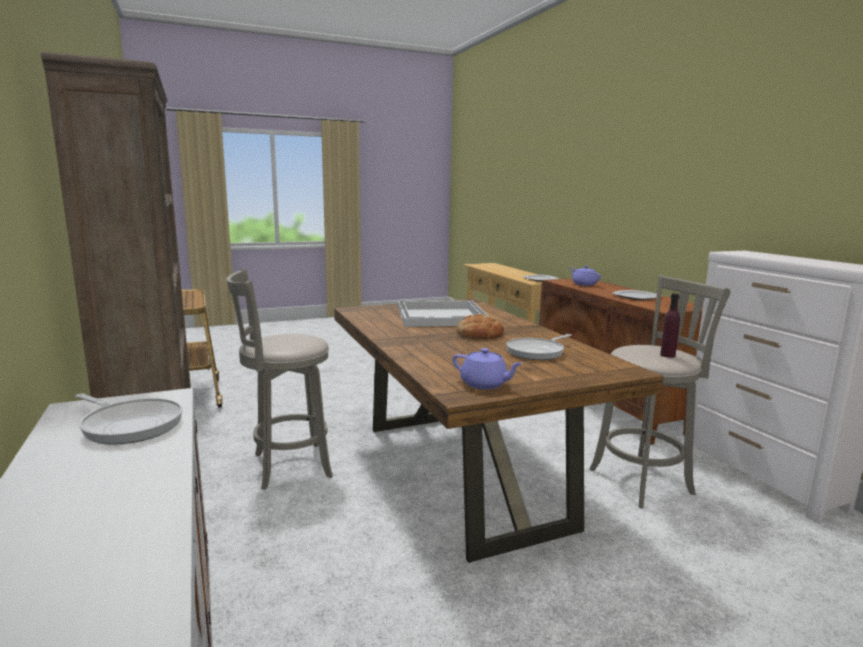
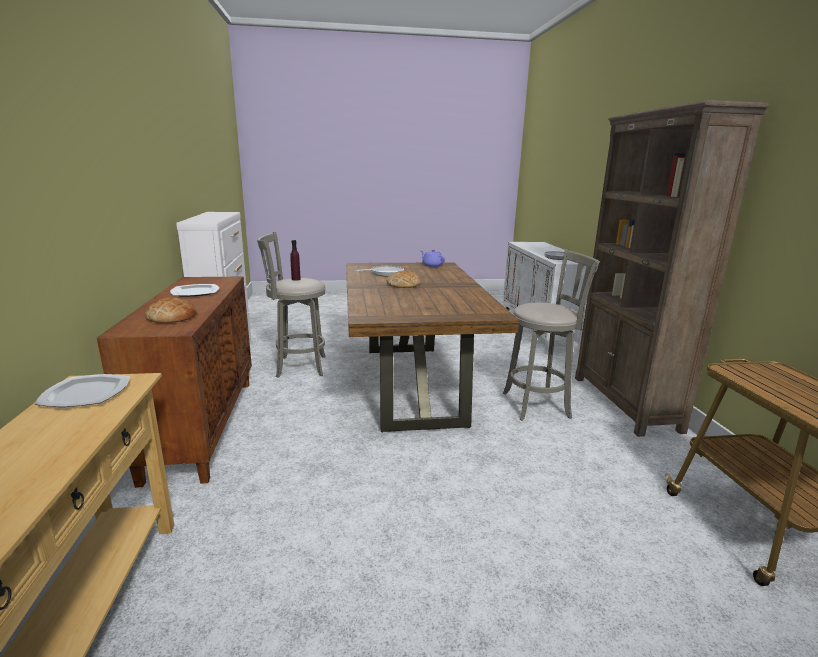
camera: 165 degrees left, 5 degrees up
(442, 316) = (415, 300): white tray -> none
(583, 284) = (172, 317): purple teapot -> bread

